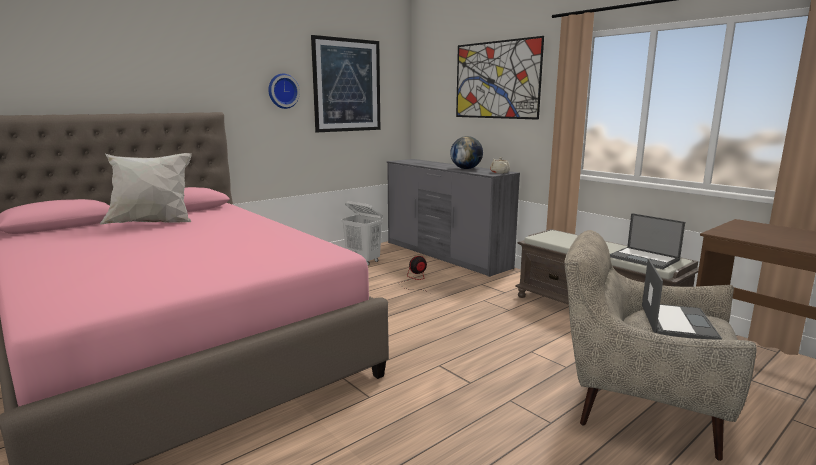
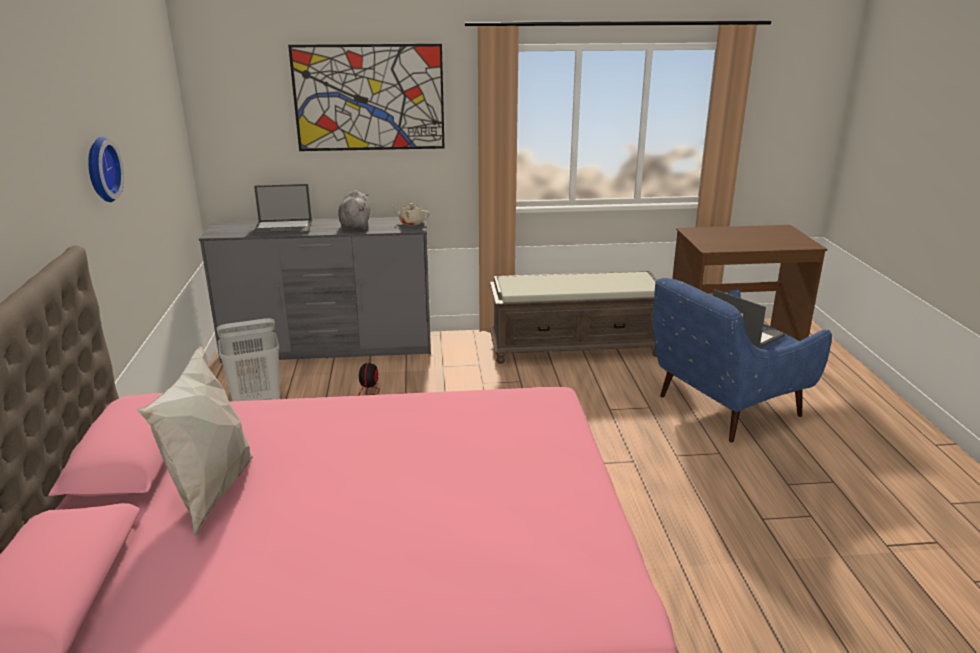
camera: 55 degrees left, 10 degrees up
(347, 85) = (144, 129): picture -> none
(466, 168) = (355, 225): globe -> grey plush toy
(637, 404) = (722, 408): beige armchair -> blue armchair
(645, 258) = (624, 282): laptop -> laptop (284, 228)

